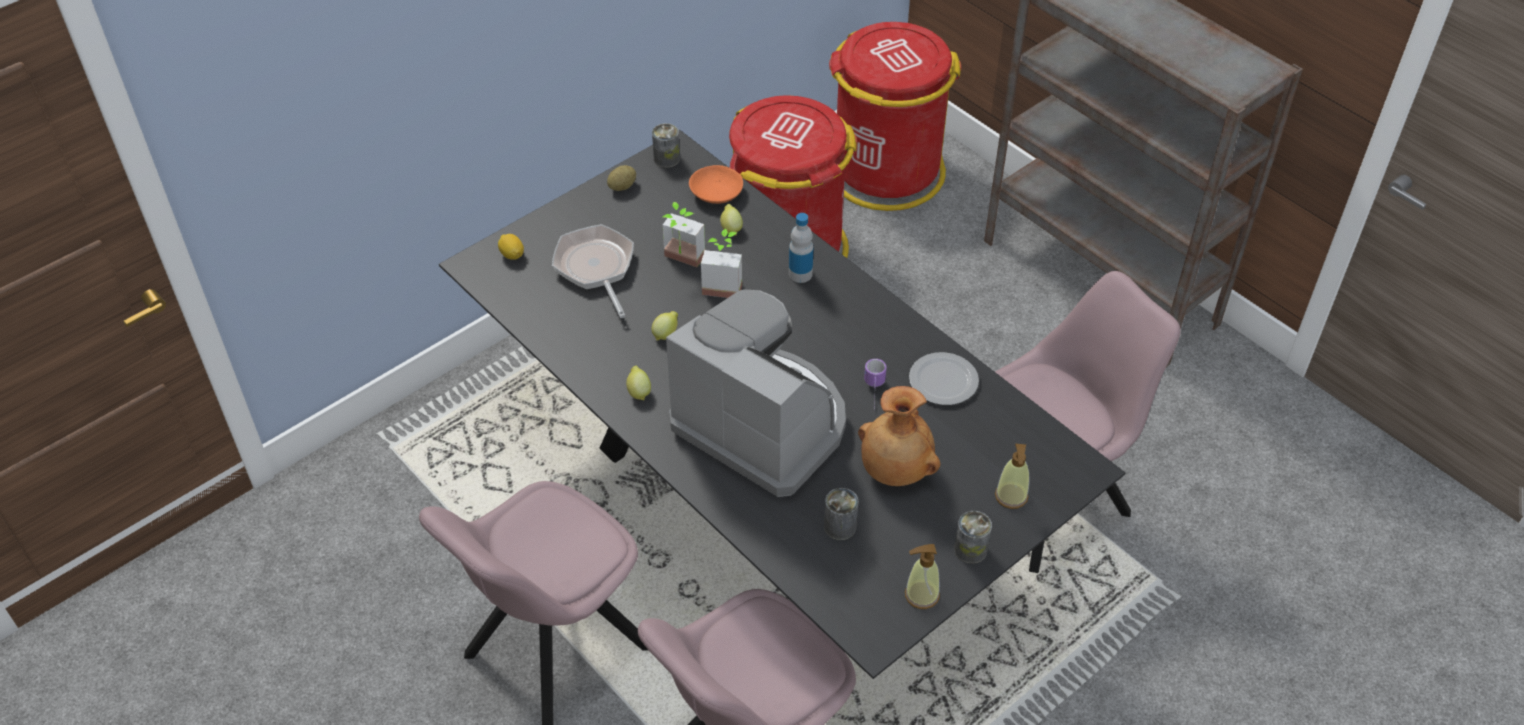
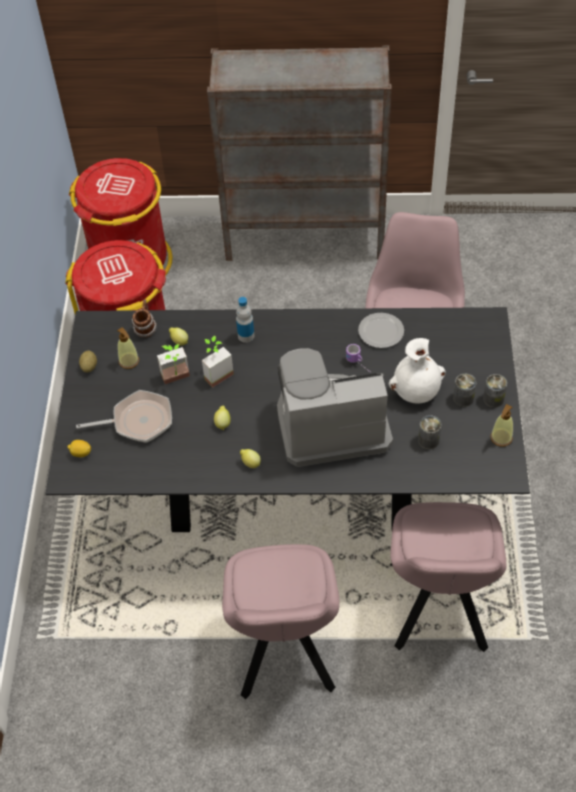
camera: 45 degrees left, 5 degrees up
(596, 268) = (138, 421): frying pan -> frying pan turned 150 degrees clockwise
(666, 159) = (92, 332): can -> can (463, 398)
(717, 193) = (145, 329): orange bowl -> mug
(895, 470) = (416, 392): brown vase -> white vase
(1011, 496) = (478, 359): soap dispenser -> soap dispenser (129, 361)

